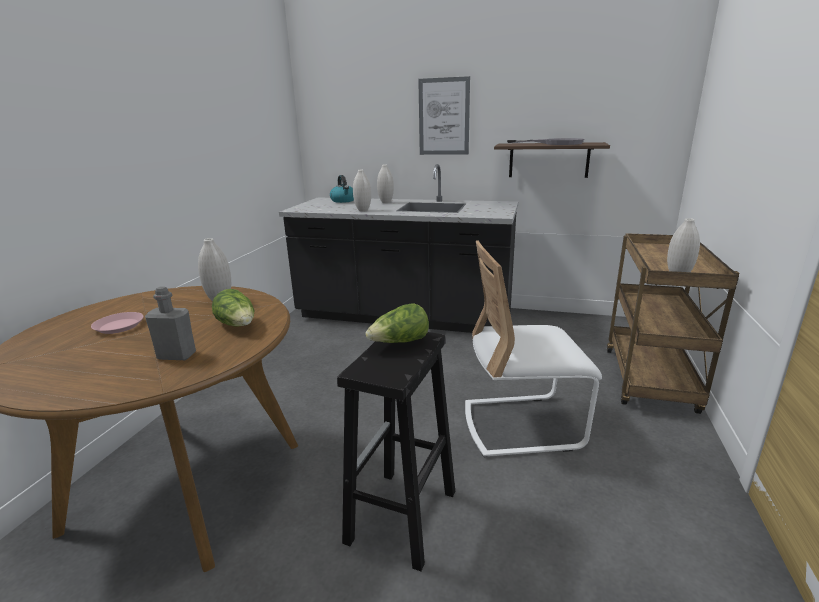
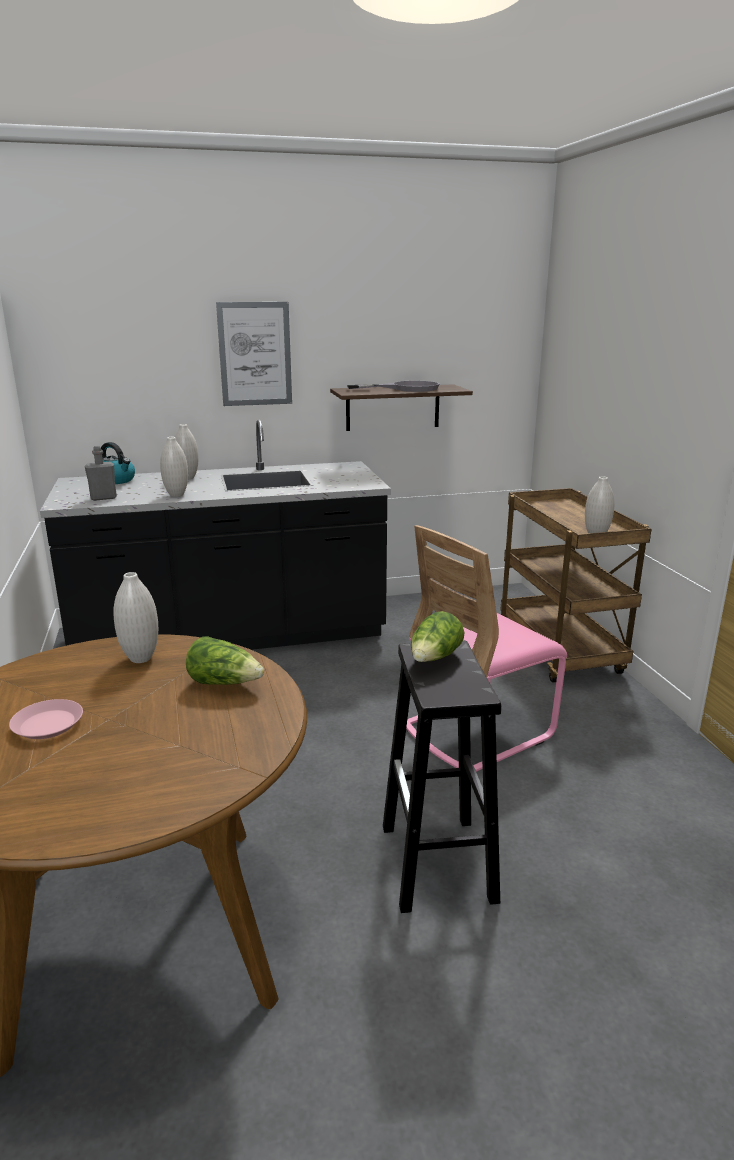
camera: 30 degrees left, 0 degrees up
(177, 355) = (208, 736): grey bottle -> grey bottle (103, 498)
(521, 425) = (477, 731): white chair -> pink chair

